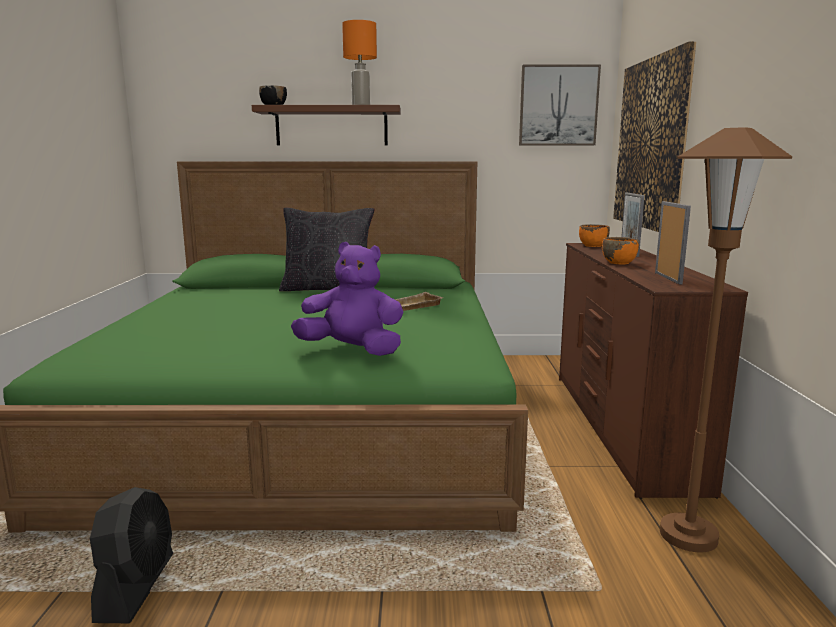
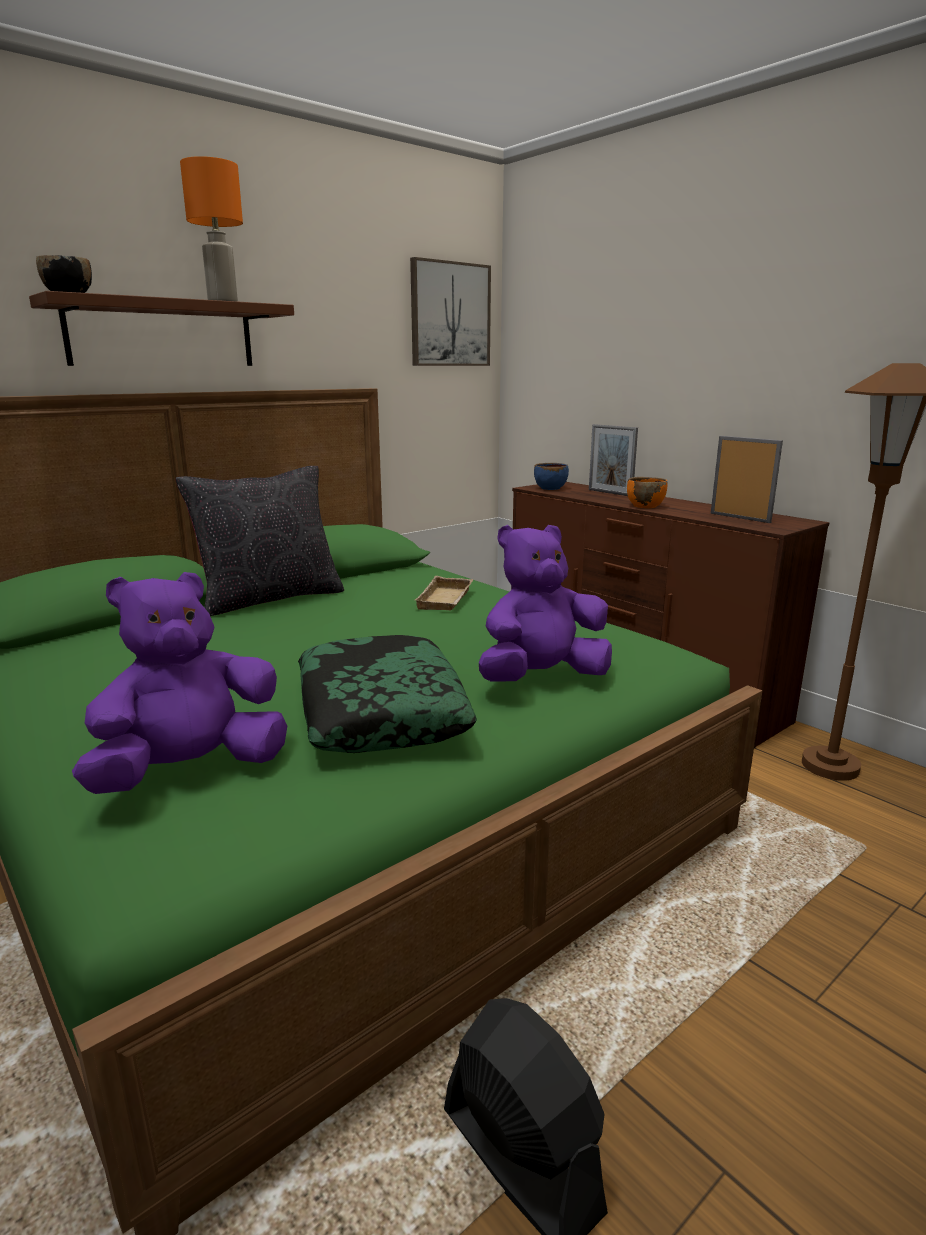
camera: 40 degrees left, 5 degrees up
(132, 340) = (191, 770): none -> purple plush toy
(243, 342) = (379, 711): none -> pillow
(593, 246) = (550, 488): orange bowl -> blue bowl
(651, 144) = (602, 367): picture -> none

